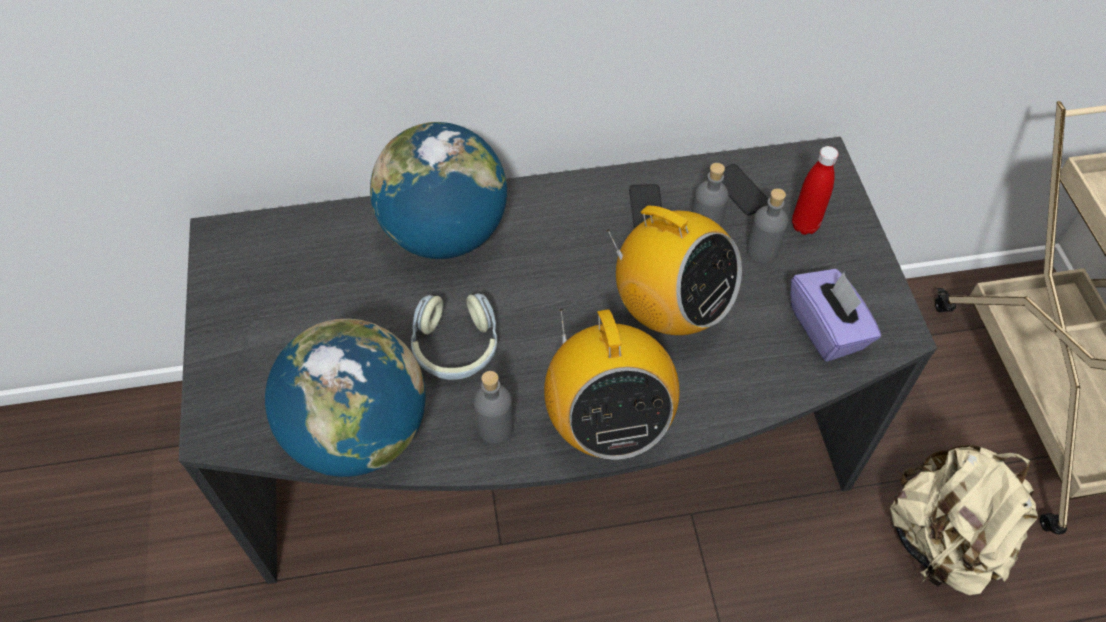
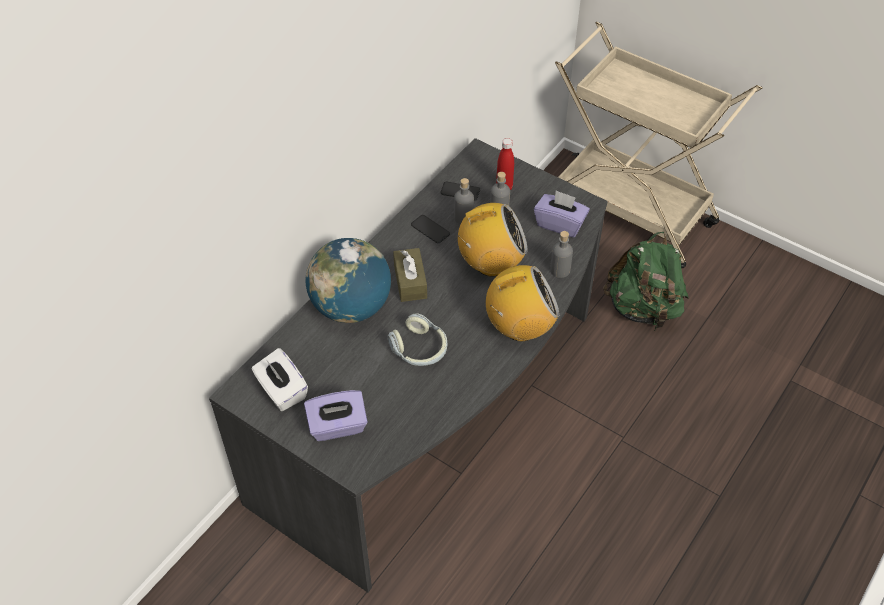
camera: 45 degrees left, 5 degrees down
(260, 270) = (281, 391): none -> white tissue box
(260, 362) = (337, 426): none -> purple tissue box
(358, 433) = (422, 416): globe -> none
(495, 427) = (477, 366): grey bottle -> grey bottle (560, 270)
(546, 255) = (410, 281): none -> brown tissue box
(607, 424) = (520, 328): radio -> radio turned 45 degrees counterclockwise
(942, 540) = (643, 309): beige backpack -> green backpack

